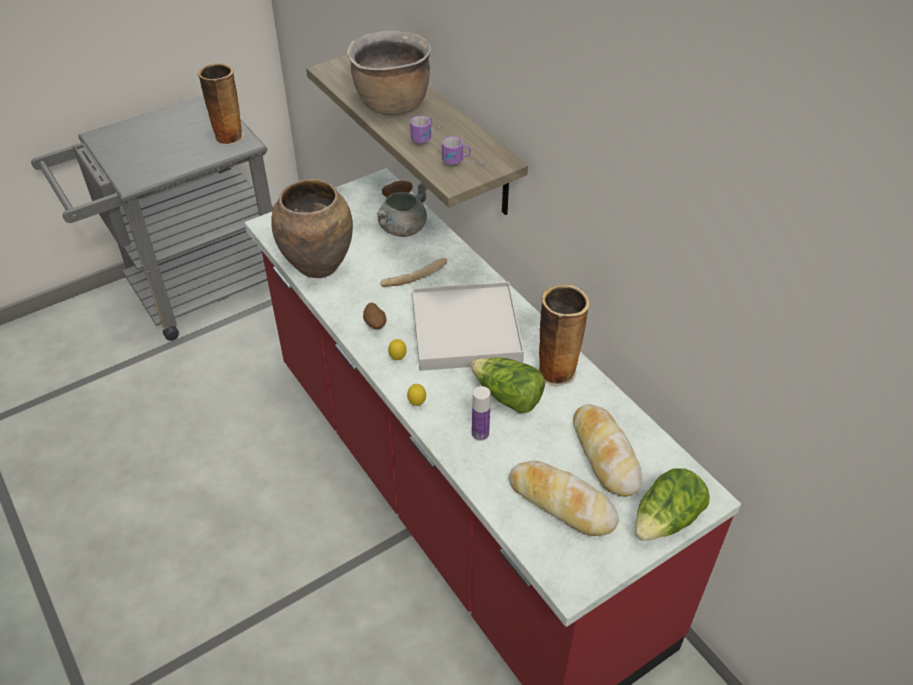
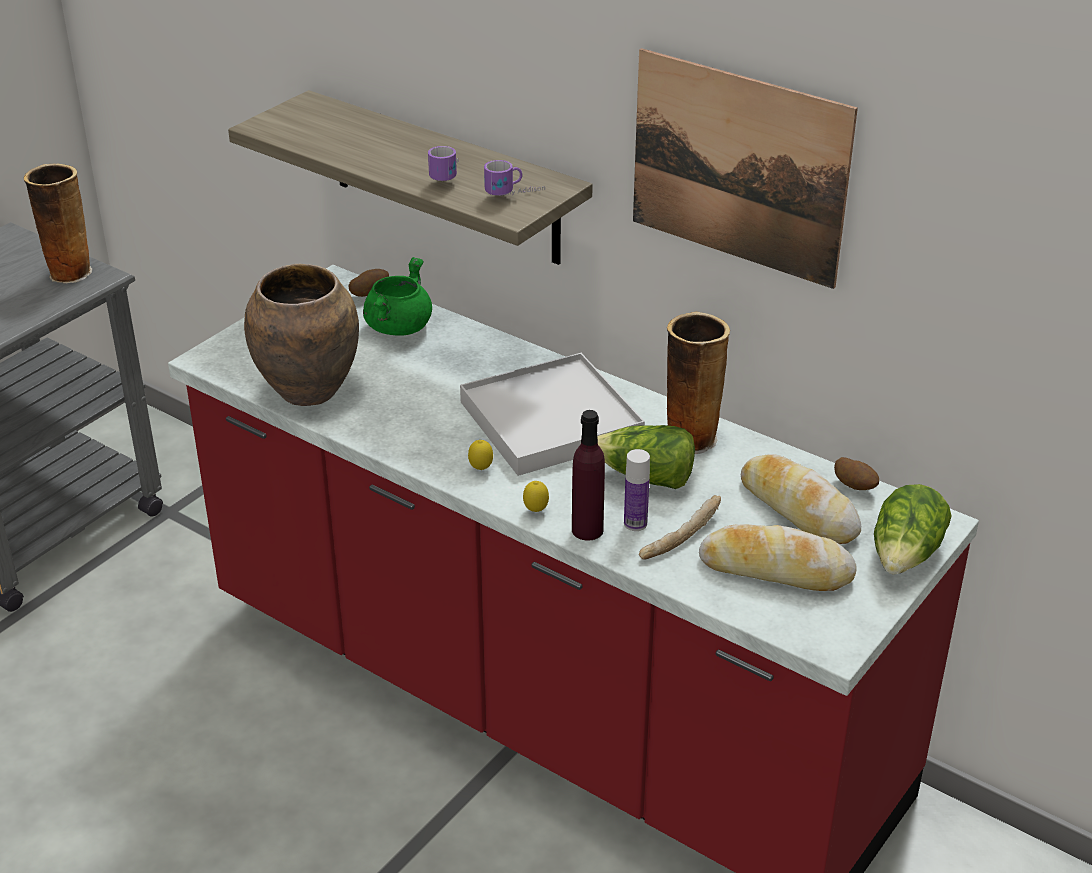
camera: 20 degrees left, 10 degrees down
(375, 324) = (428, 439): potato -> potato (855, 487)
(391, 104) = (375, 149): brown cooking pot -> none
(403, 228) = (398, 326): grey cooking pot -> green cooking pot
(414, 278) = (447, 378): bread -> bread (679, 536)
(444, 429) = (587, 530): none -> purple bottle
(617, 187) = (738, 167): none -> picture

